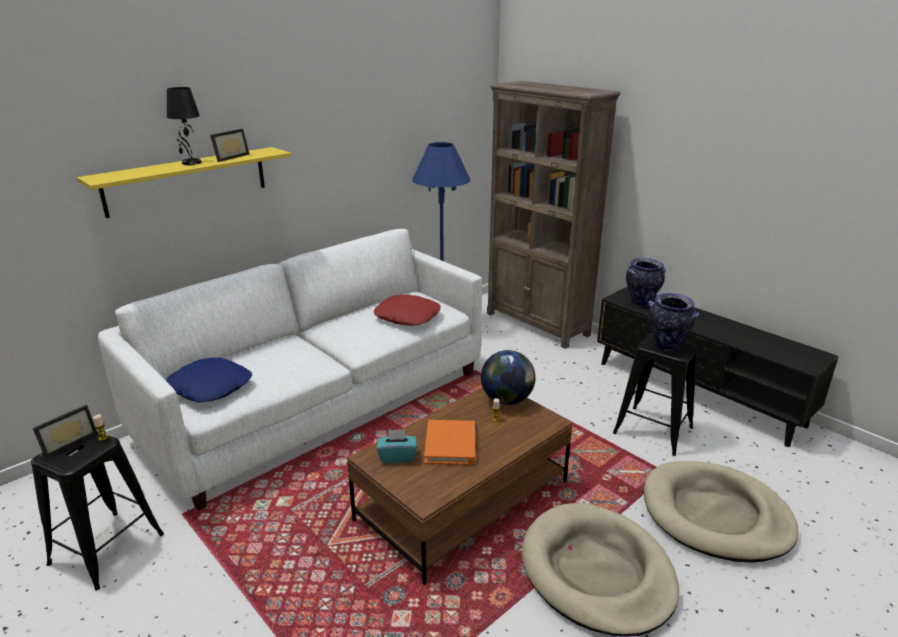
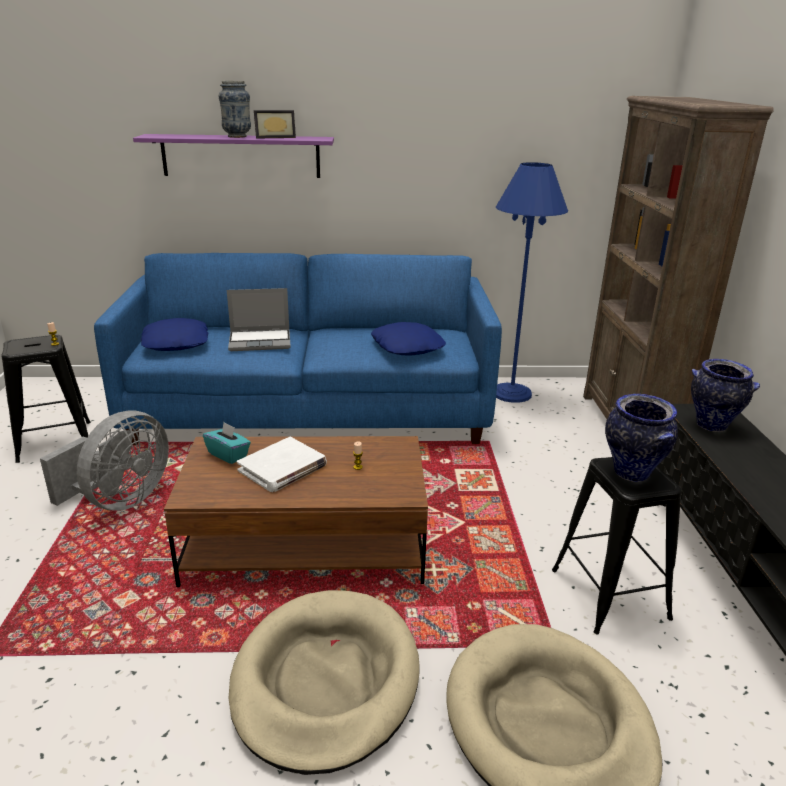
camera: 40 degrees right, 0 degrees up
(68, 442) = (37, 338): picture frame -> none
(187, 181) = (241, 156): yellow shelf -> purple shelf
(191, 163) = (237, 136): black table lamp -> vase
(269, 557) = (120, 500): none -> grey fan
(284, 356) = (261, 341): none -> laptop
(318, 404) = (311, 411): white sofa -> blue sofa
(408, 316) = (408, 346): red pillow -> blue pillow
(451, 445) = (282, 468): orange book -> white book
(507, 400) = (398, 457): globe -> none

